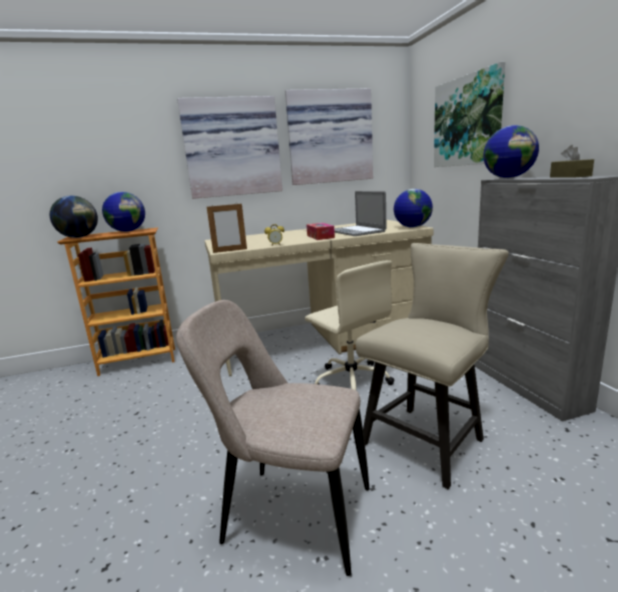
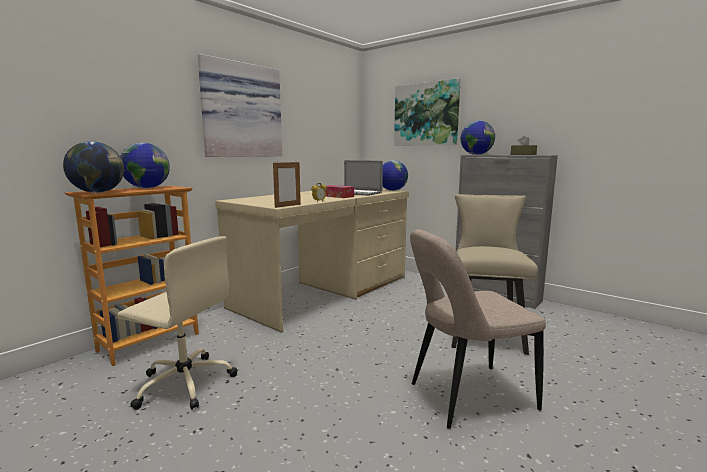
camera: 35 degrees left, 5 degrees down
(329, 137) = (313, 113): picture -> none
(351, 380) = (389, 314): beige office chair -> beige office chair (184, 383)

